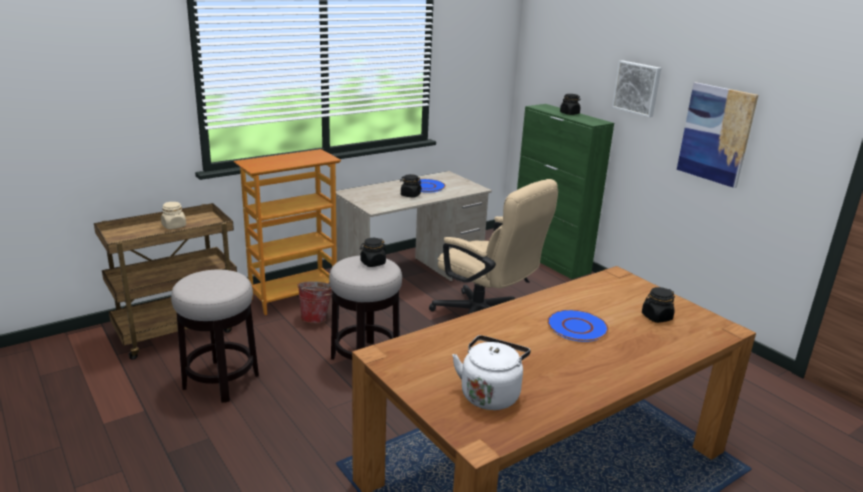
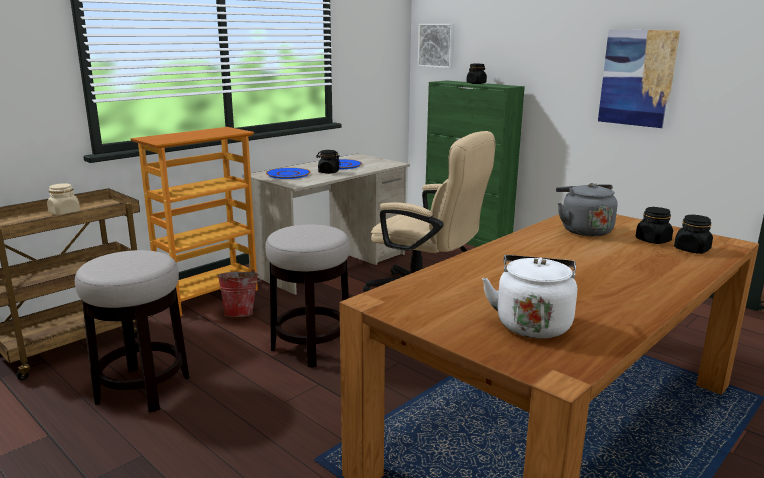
camera: 10 degrees left, 5 degrees down
(372, 263) = (314, 229): black jar -> black jar (691, 250)
(577, 327) = (579, 255): blue plate -> blue plate (288, 174)
(601, 297) = (583, 230): none -> grey kettle
(637, 88) = (546, 47): picture -> picture (437, 45)

